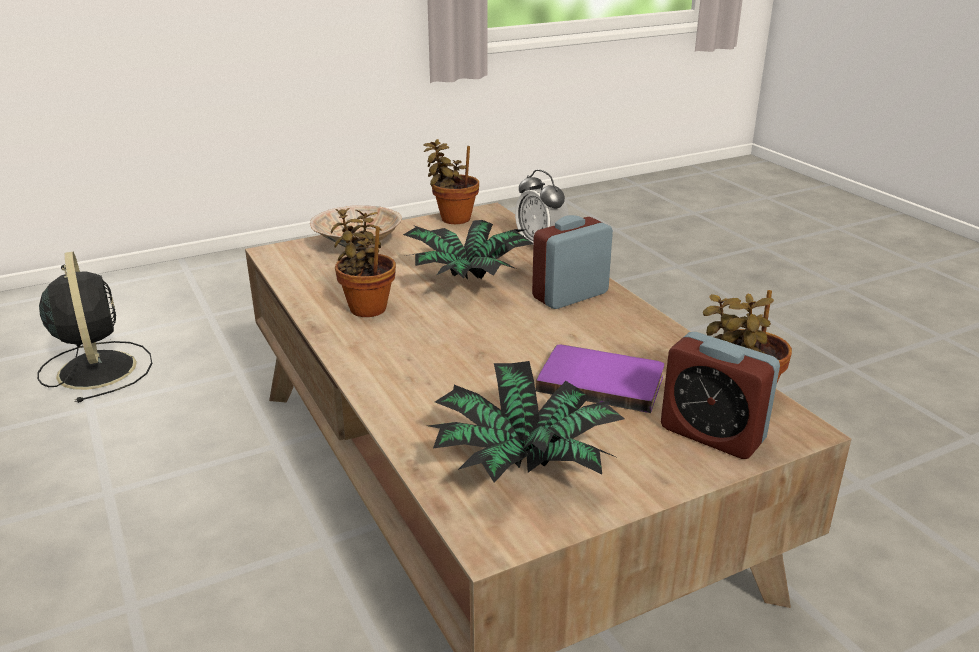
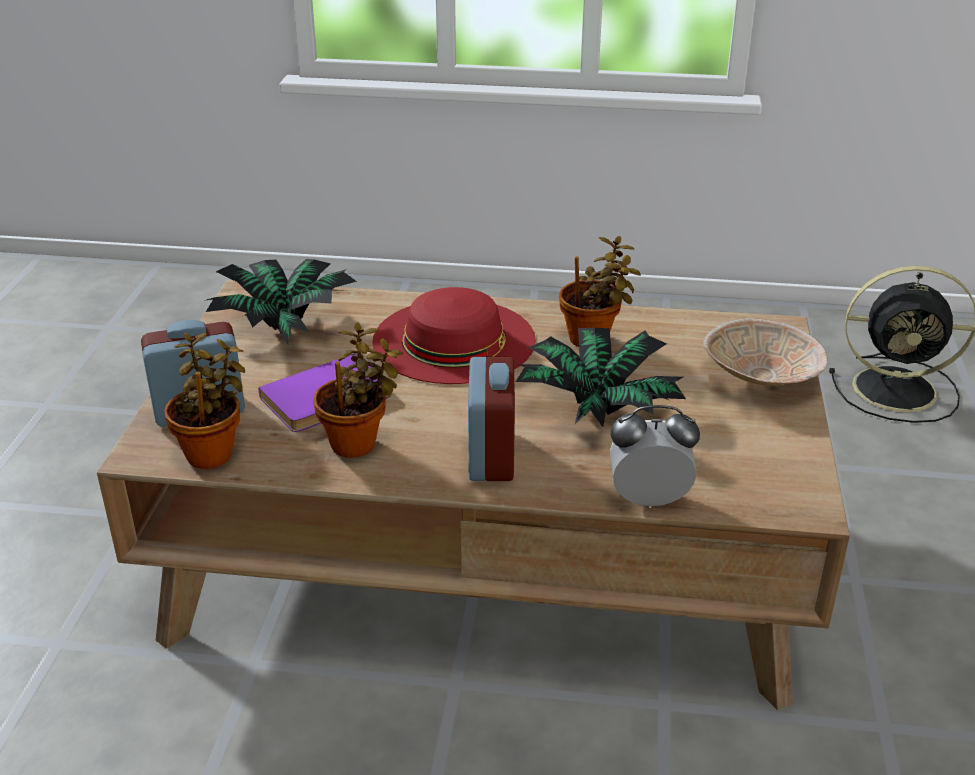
camera: 125 degrees right, 5 degrees up
(437, 362) = (454, 340): none -> red hat
(452, 218) = (803, 469): potted plant -> potted plant (358, 443)

